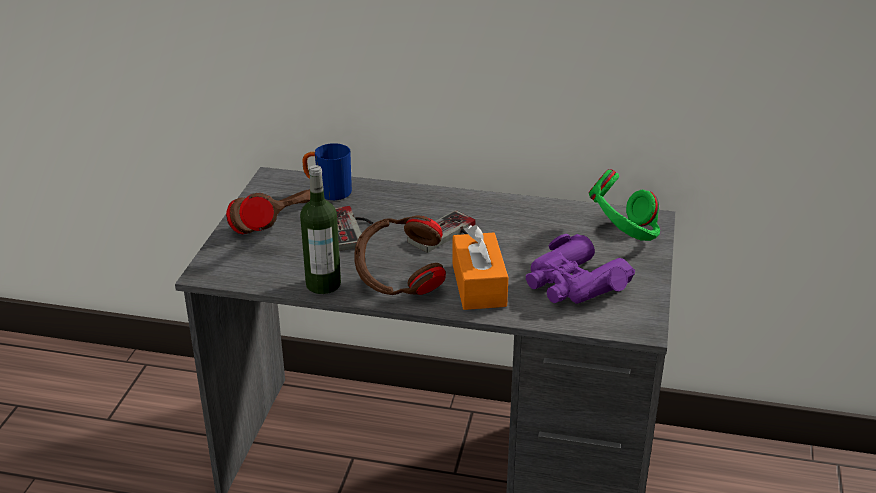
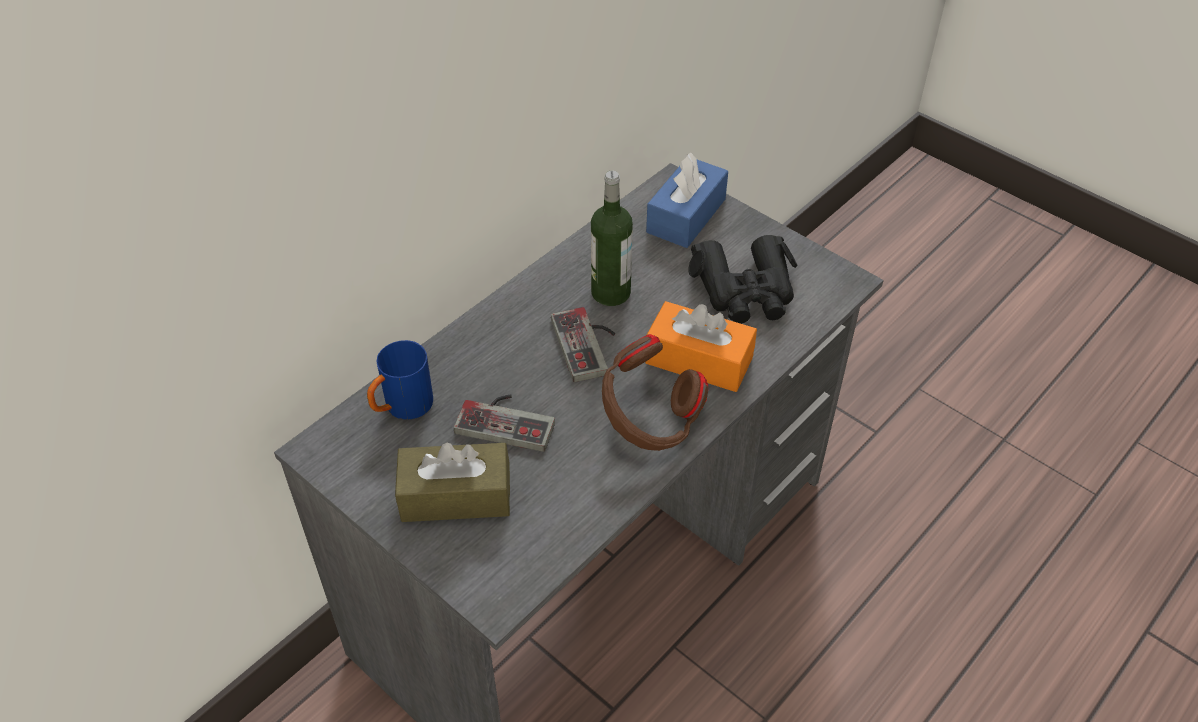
camera: 60 degrees left, 15 degrees up
(275, 232) = (456, 496): brown headphones -> brown tissue box
(323, 284) = (606, 491): bottle -> bottle (610, 292)
(573, 284) = (745, 291): purple binoculars -> black binoculars
(623, 235) = (686, 216): green headphones -> blue tissue box

